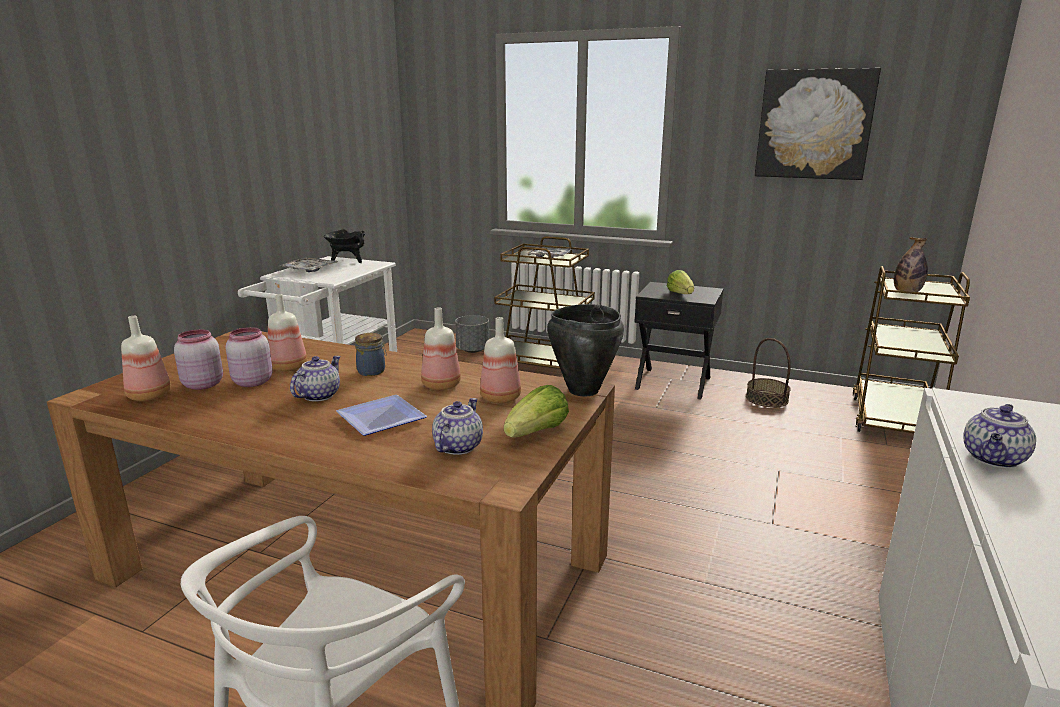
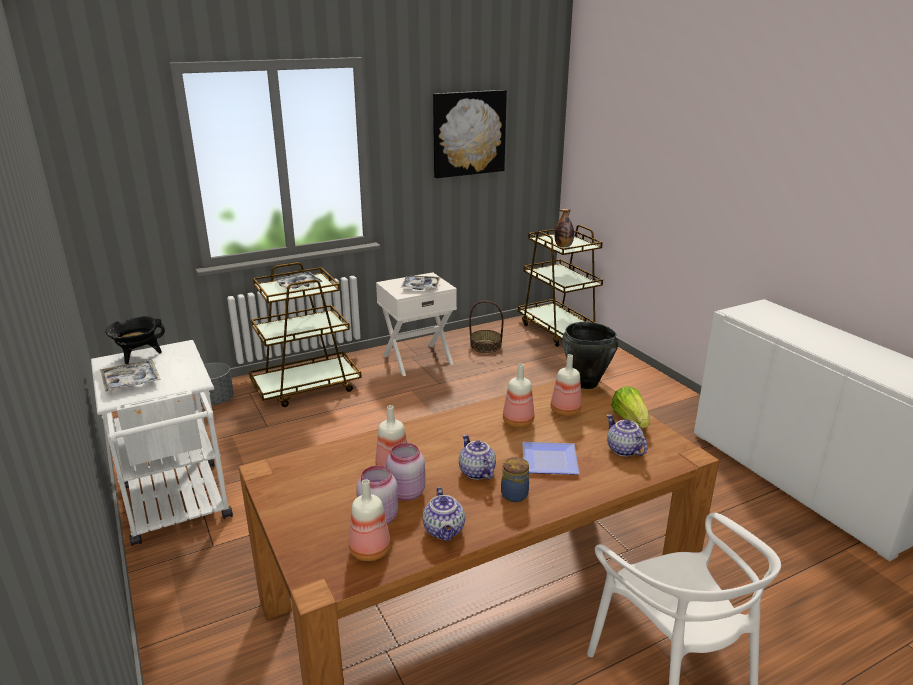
camera: 50 degrees left, 5 degrees up
(372, 371) = (454, 437): jar -> jar (514, 494)
(673, 382) = (417, 359): black nightstand -> white nightstand
(680, 294) = (421, 287): lettuce -> tray
(994, 459) = (796, 338): teapot -> teapot (444, 531)

